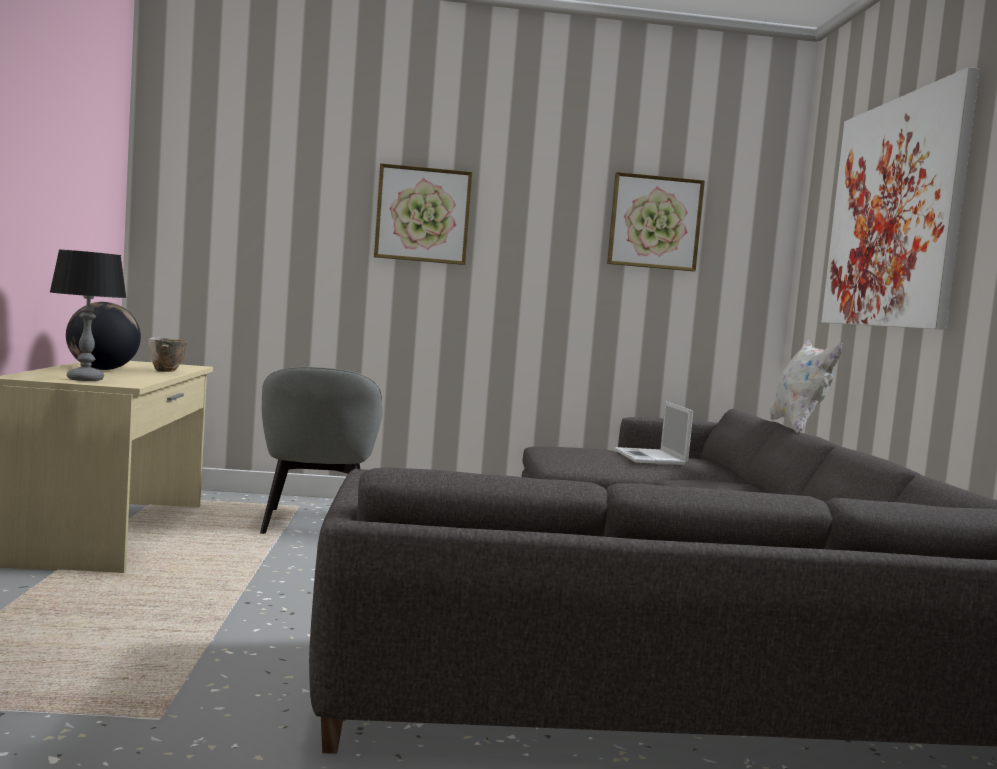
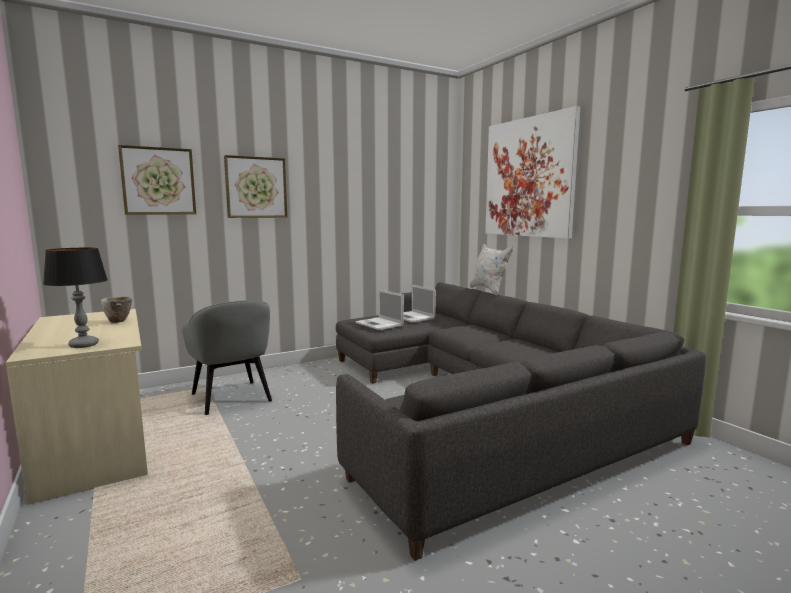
camera: 25 degrees left, 5 degrees up
(102, 369) = (71, 330): globe -> none
(579, 456) = (380, 324): none -> laptop
(655, 222) = (389, 183): picture -> picture (158, 181)

